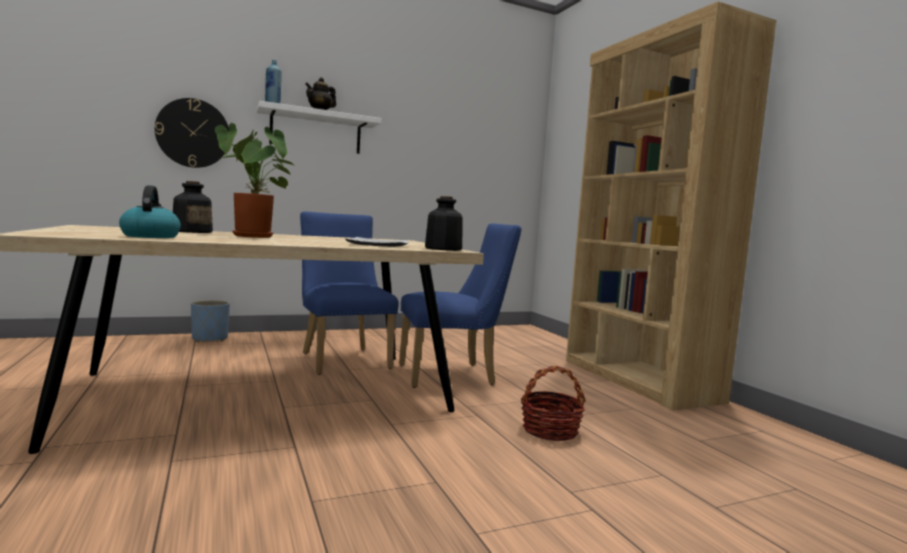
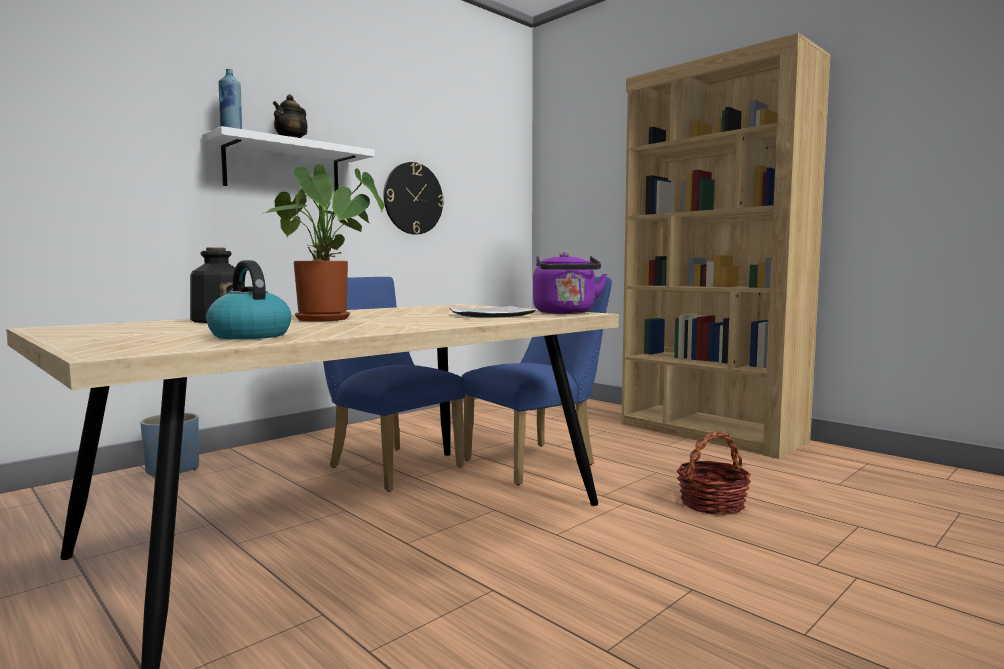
camera: 20 degrees left, 0 degrees up
(193, 133) = (113, 173): wall clock -> wall clock (413, 198)
(442, 249) = (565, 313): bottle -> purple kettle

